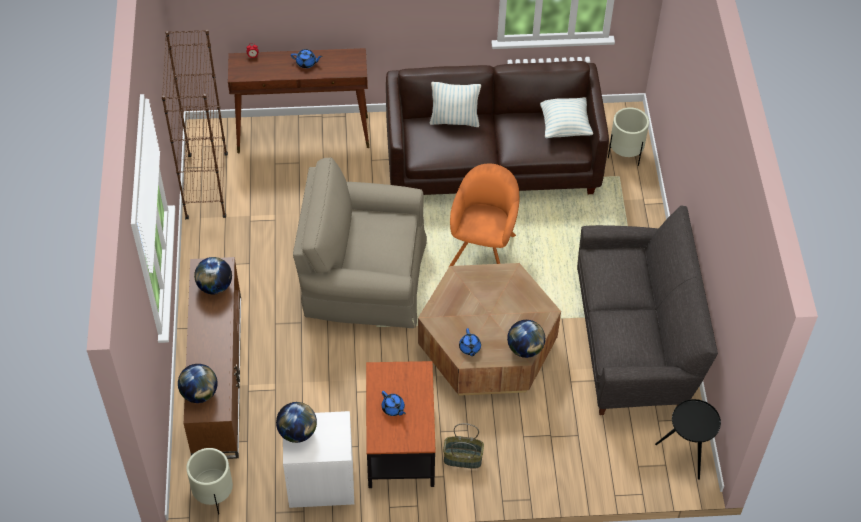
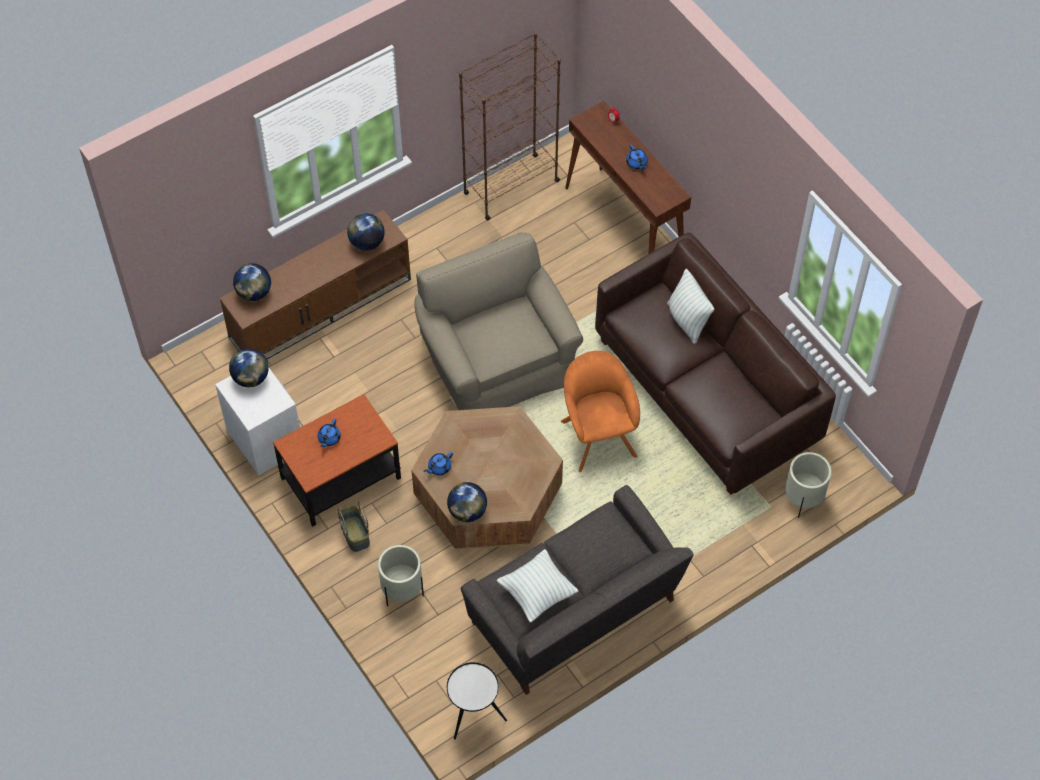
camera: 60 degrees right, 5 degrees up
(214, 496) = (205, 371): beige planter -> beige planter (402, 591)
(483, 247) = (597, 435): orange armchair -> orange armchair turned 90 degrees counterclockwise
(564, 126) = (749, 414): pillow -> pillow (537, 593)

